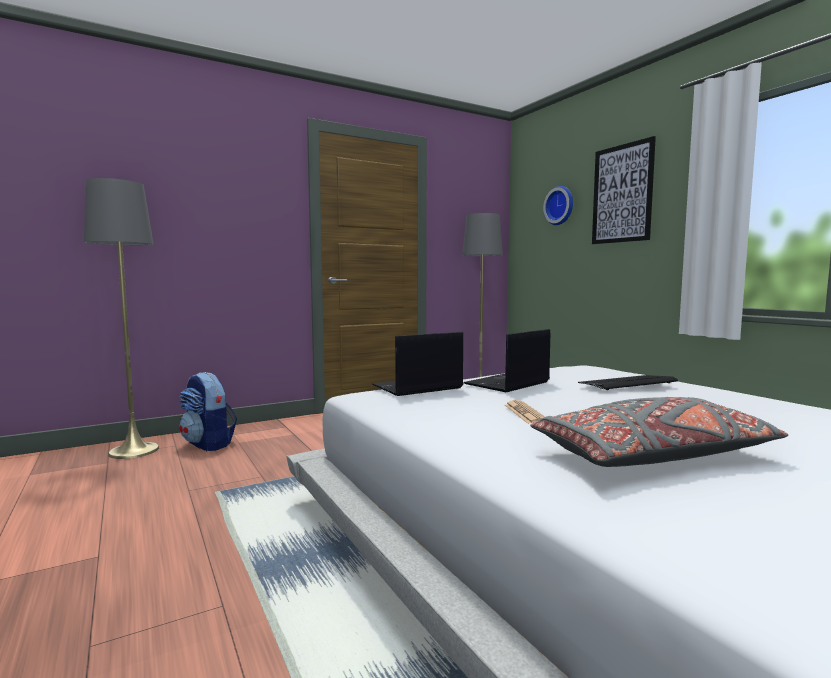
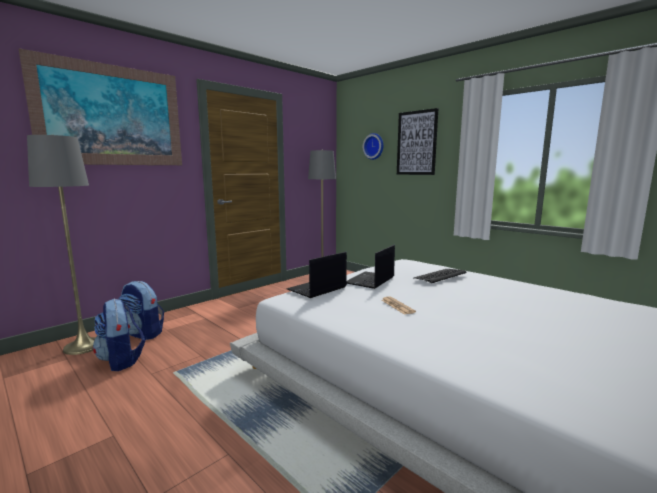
camera: 15 degrees left, 5 degrees up
(164, 471) = (121, 360): none -> backpack
(196, 164) = (112, 115): none -> picture
(654, 456) = (482, 332): grey pillow -> none

